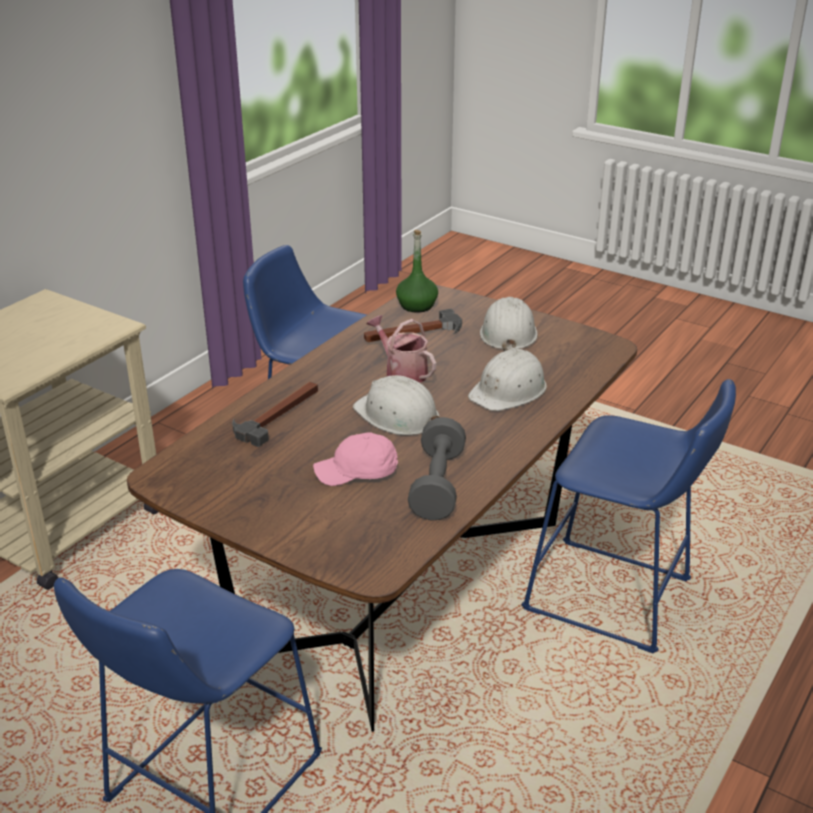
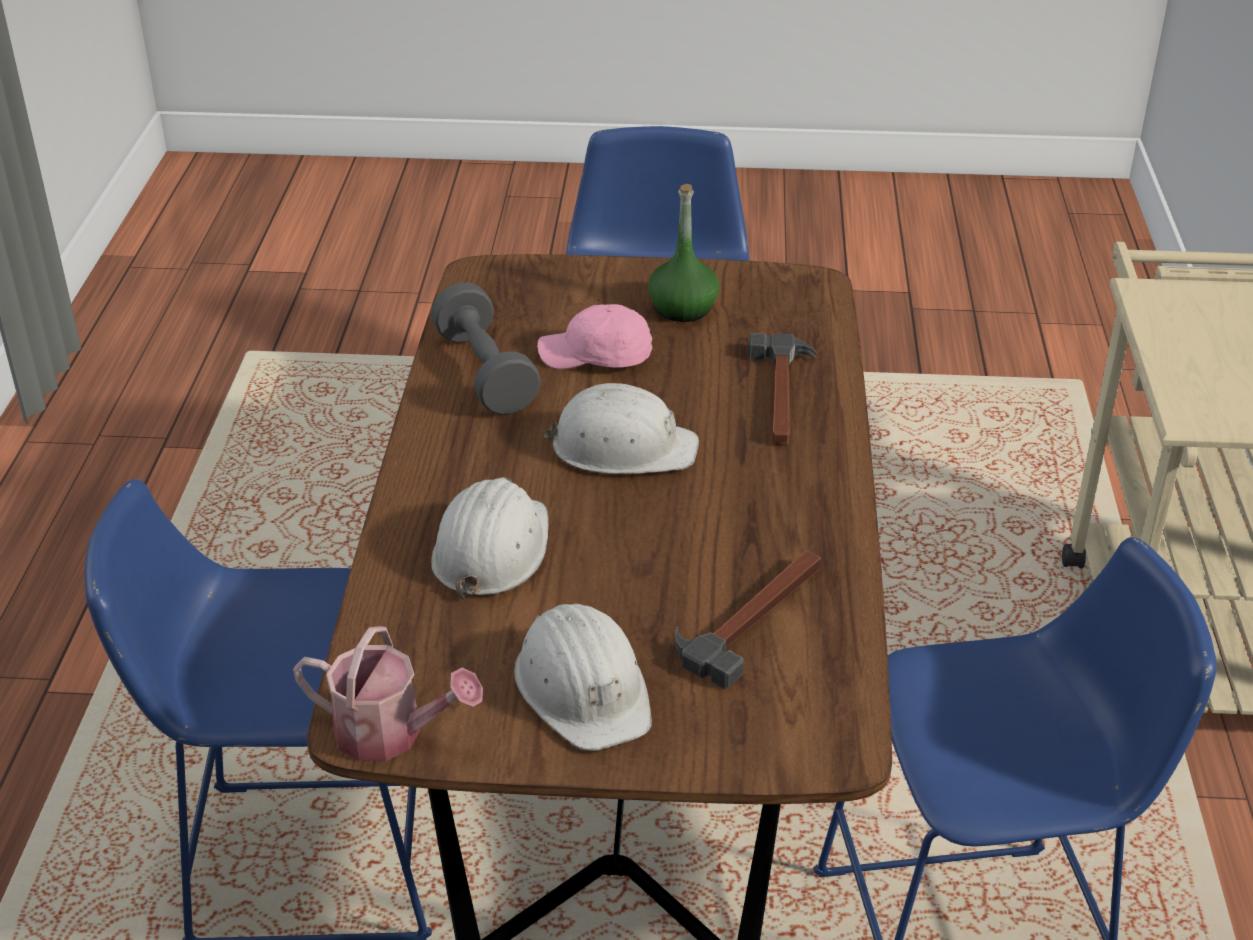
camera: 150 degrees right, 5 degrees up
(357, 472) = (596, 357): pink cap -> pink cap turned 135 degrees counterclockwise
(402, 372) = (689, 524): watering can -> watering can (390, 733)
(417, 305) = (821, 699): green bottle -> green bottle (683, 308)

